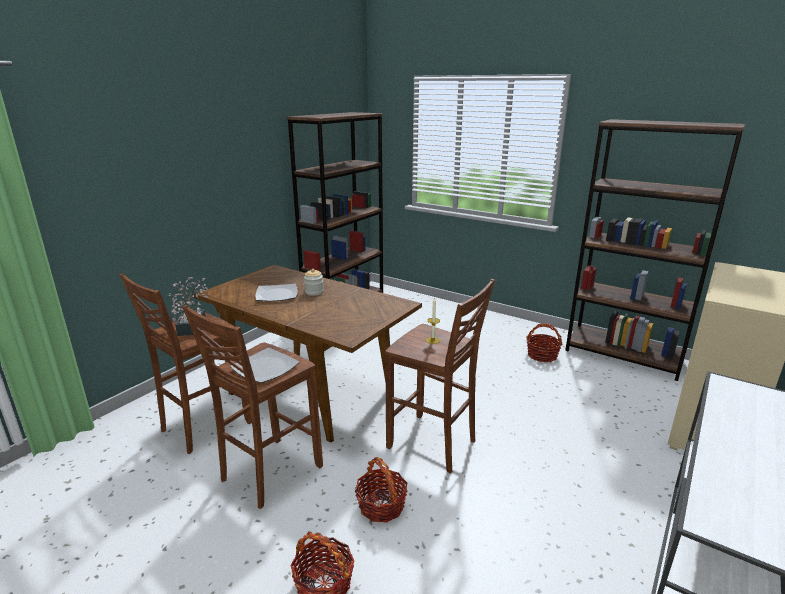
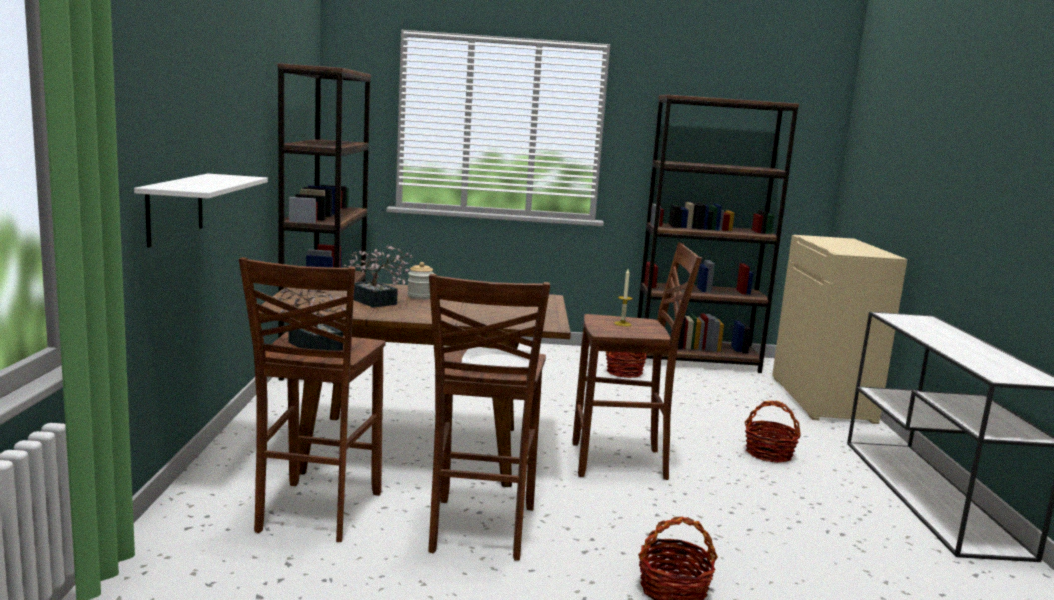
camera: 35 degrees left, 10 degrees down
(153, 227) = (175, 208): none -> white shelf
(276, 294) = (376, 302): plate -> potted plant
(381, 505) = (641, 520): basket -> basket (769, 454)

